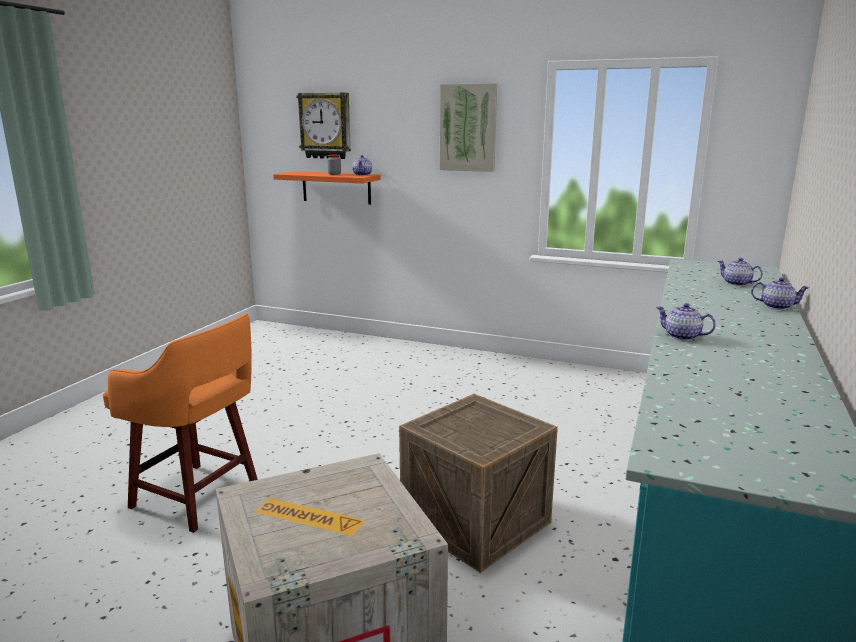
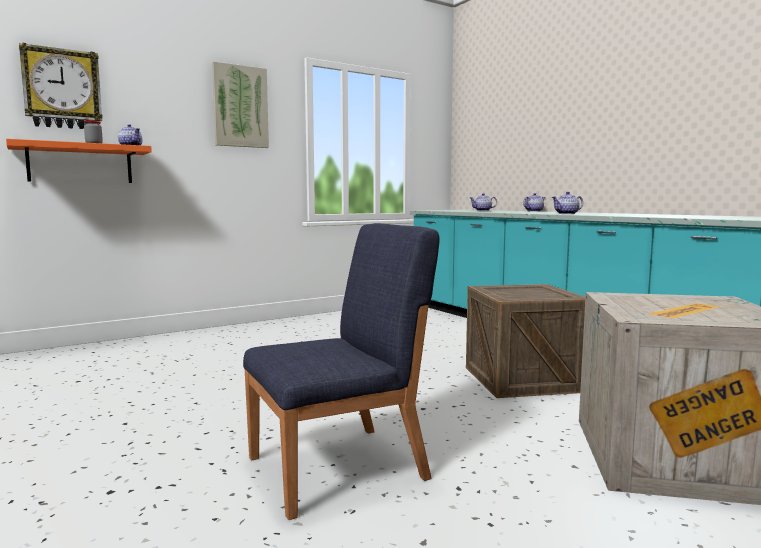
camera: 55 degrees left, 10 degrees down
(199, 497) = (339, 467): orange stool -> blue chair

